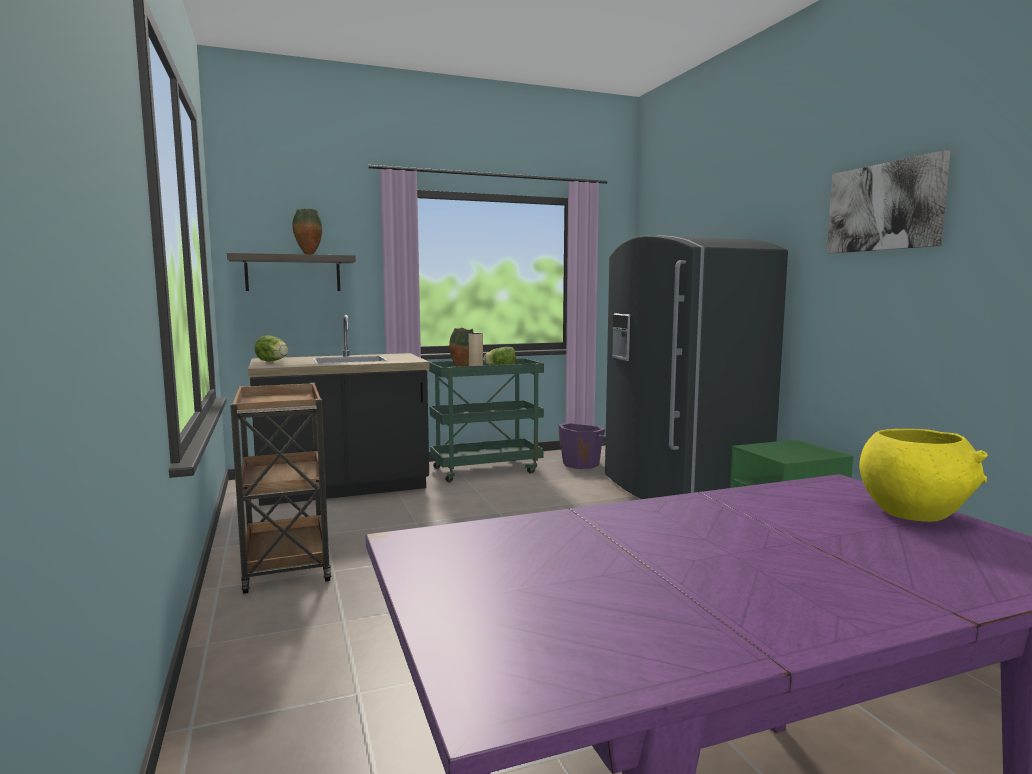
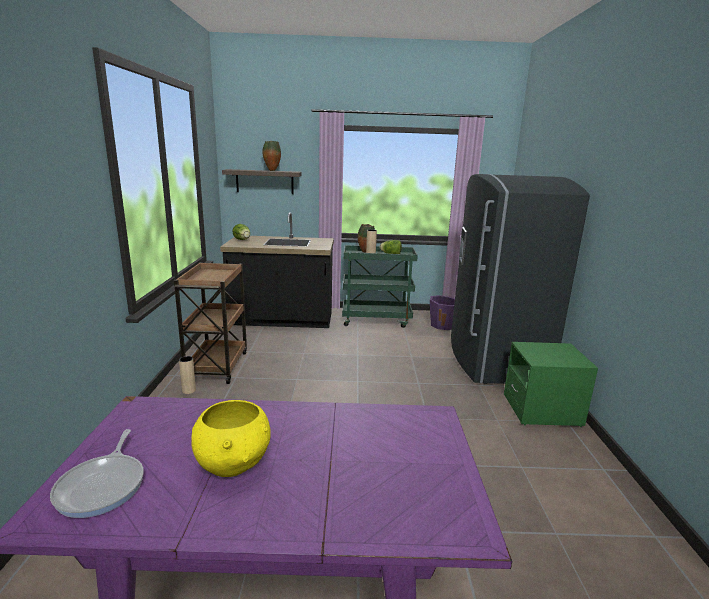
camera: 20 degrees right, 10 degrees up
(264, 603) = (189, 390): none -> beige vase
(531, 633) = (103, 486): none -> frying pan
(885, 207) = (653, 174): picture -> none
(914, 513) = (440, 455): yellow bowl -> yellow bowl (234, 464)

